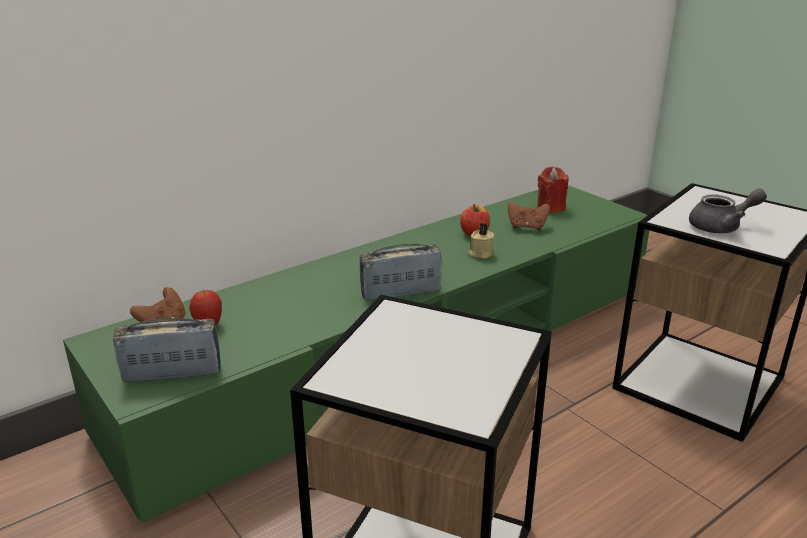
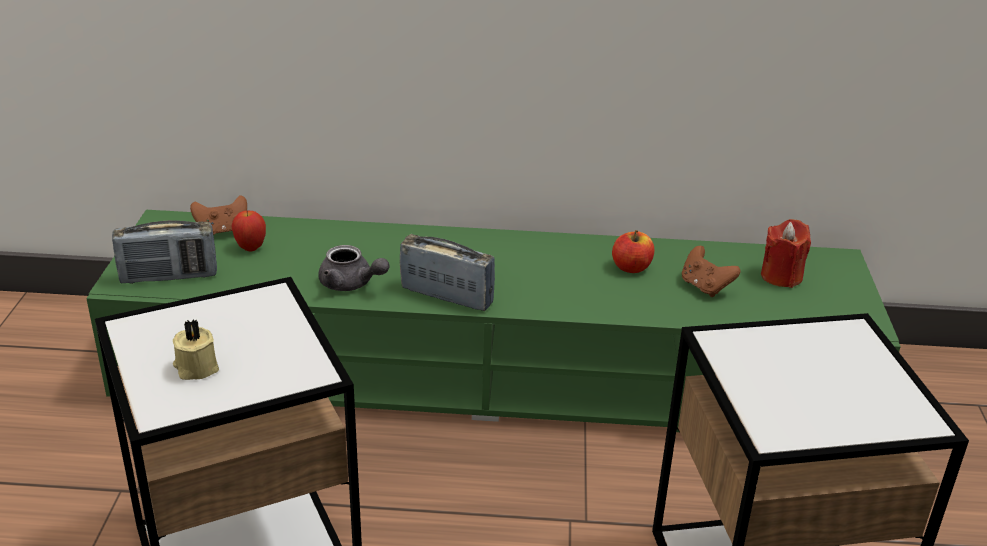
camera: 40 degrees right, 5 degrees up
(172, 374) = (169, 276): radio -> radio turned 135 degrees clockwise
(480, 253) = (596, 293): beige candle -> beige candle (196, 368)
(721, 227) = (768, 380): grey teapot -> grey teapot (351, 284)

